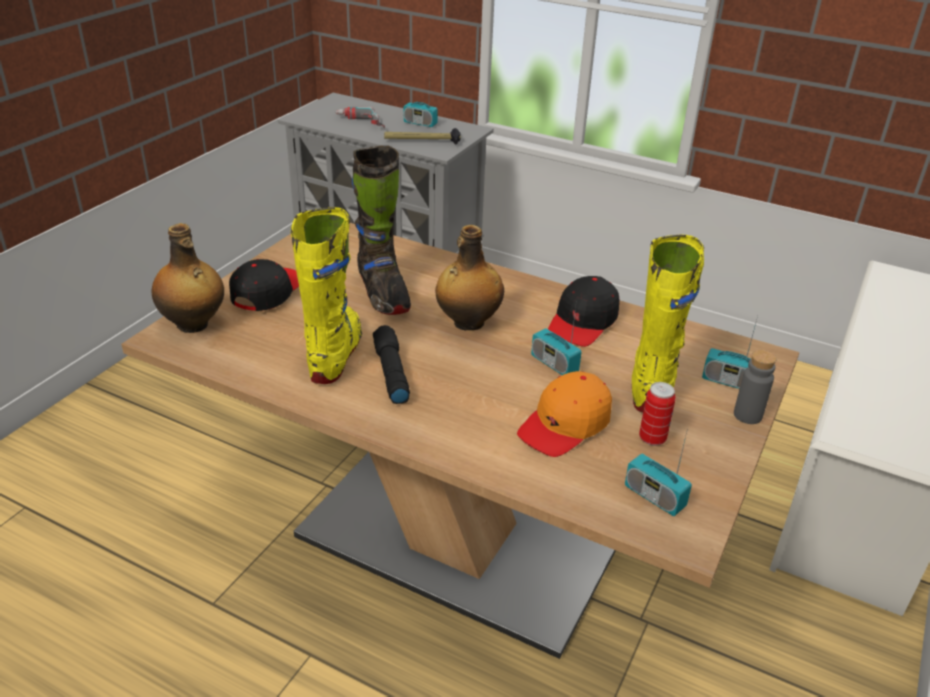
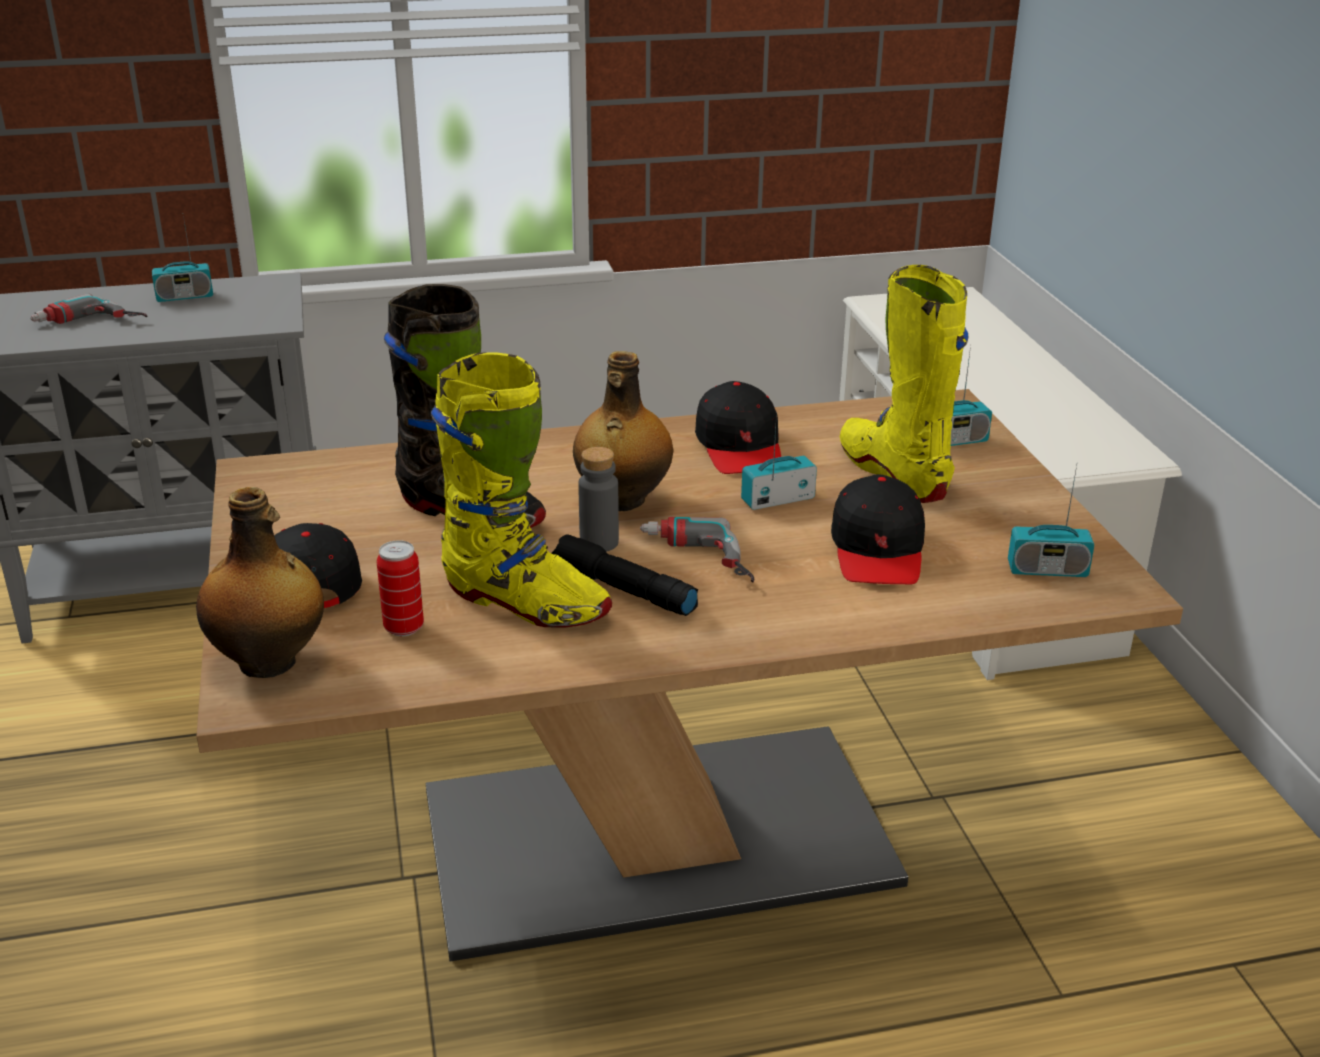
camera: 40 degrees left, 5 degrees down
(335, 354) = (525, 604): yellow boot -> yellow boot turned 150 degrees clockwise
(422, 141) = (227, 318): hammer -> none
(452, 376) = (695, 560): none -> power drill
(554, 364) = (777, 499): radio -> radio turned 150 degrees clockwise
(565, 425) = (878, 550): orange cap -> black cap
(652, 438) = (969, 522): can -> can (404, 627)
(747, 415) = (1012, 463): grey bottle -> grey bottle (599, 542)

